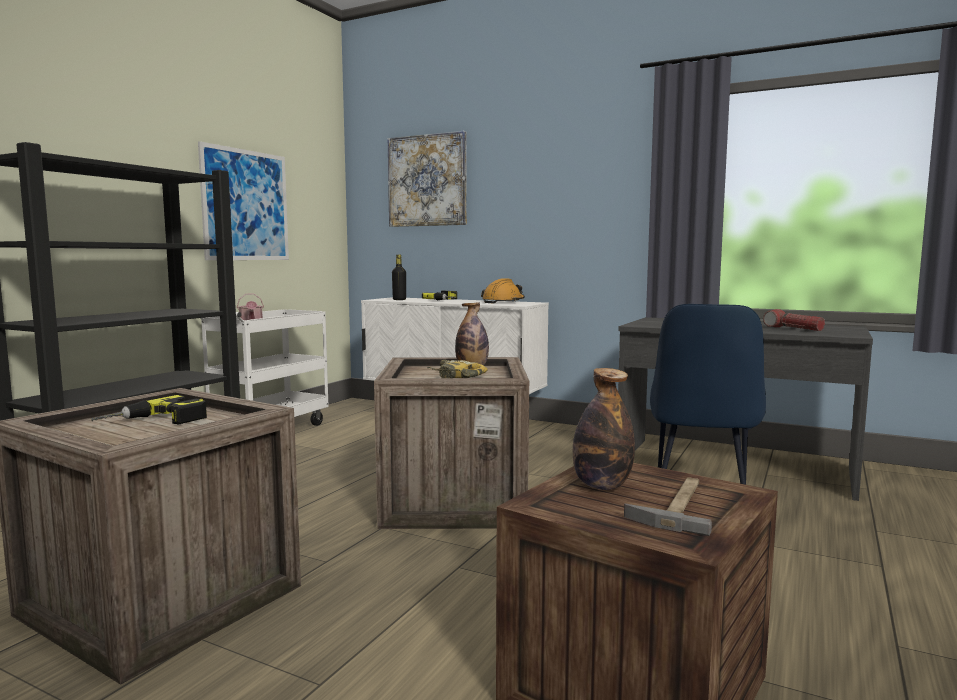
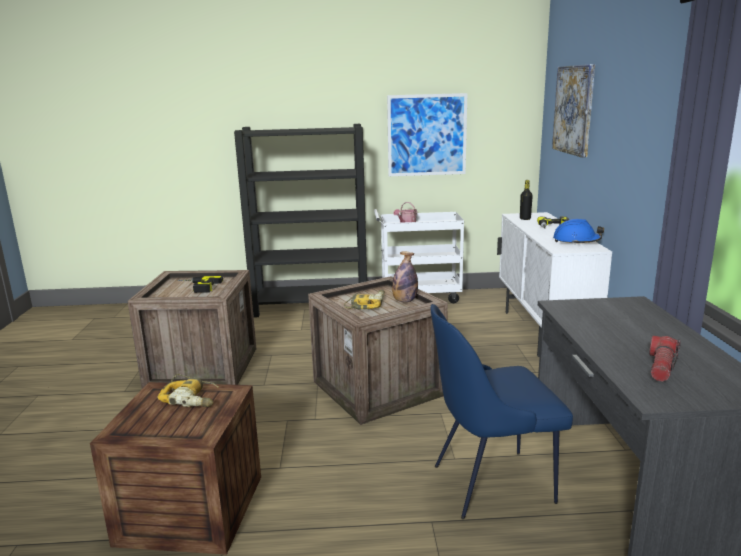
camera: 60 degrees right, 10 degrees up
(503, 302) = (576, 241): orange hard hat -> blue hard hat
(601, 486) = (192, 398): bottle -> power drill
(677, 505) = (169, 422): hammer -> none

